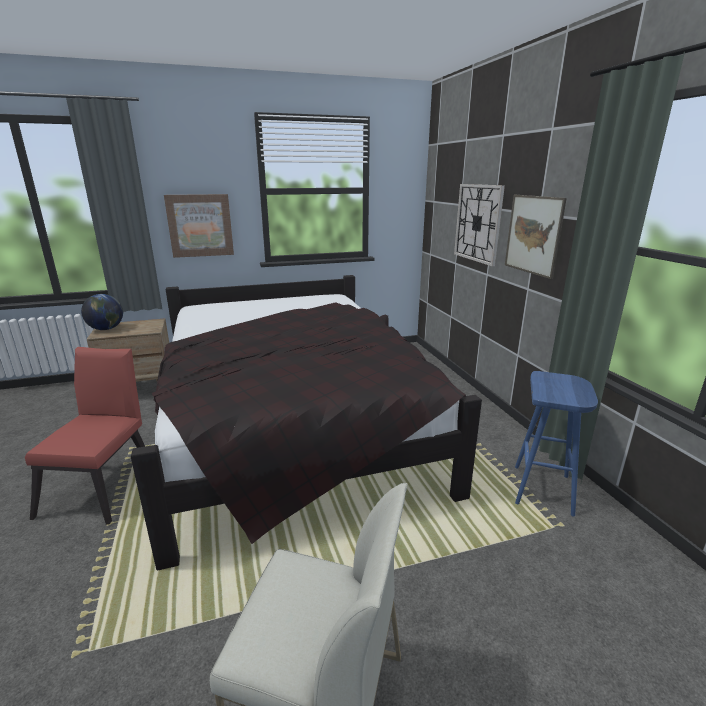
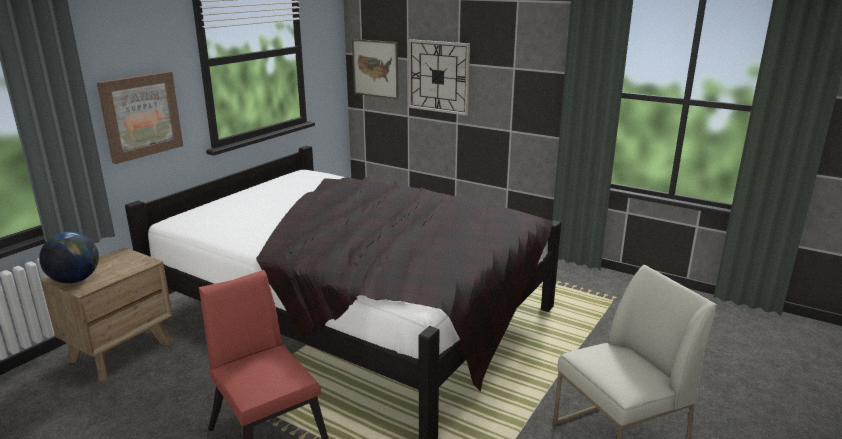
camera: 40 degrees left, 0 degrees up
(533, 235) = (511, 85): picture -> picture (375, 68)
(543, 490) = (584, 283): blue stool -> none

